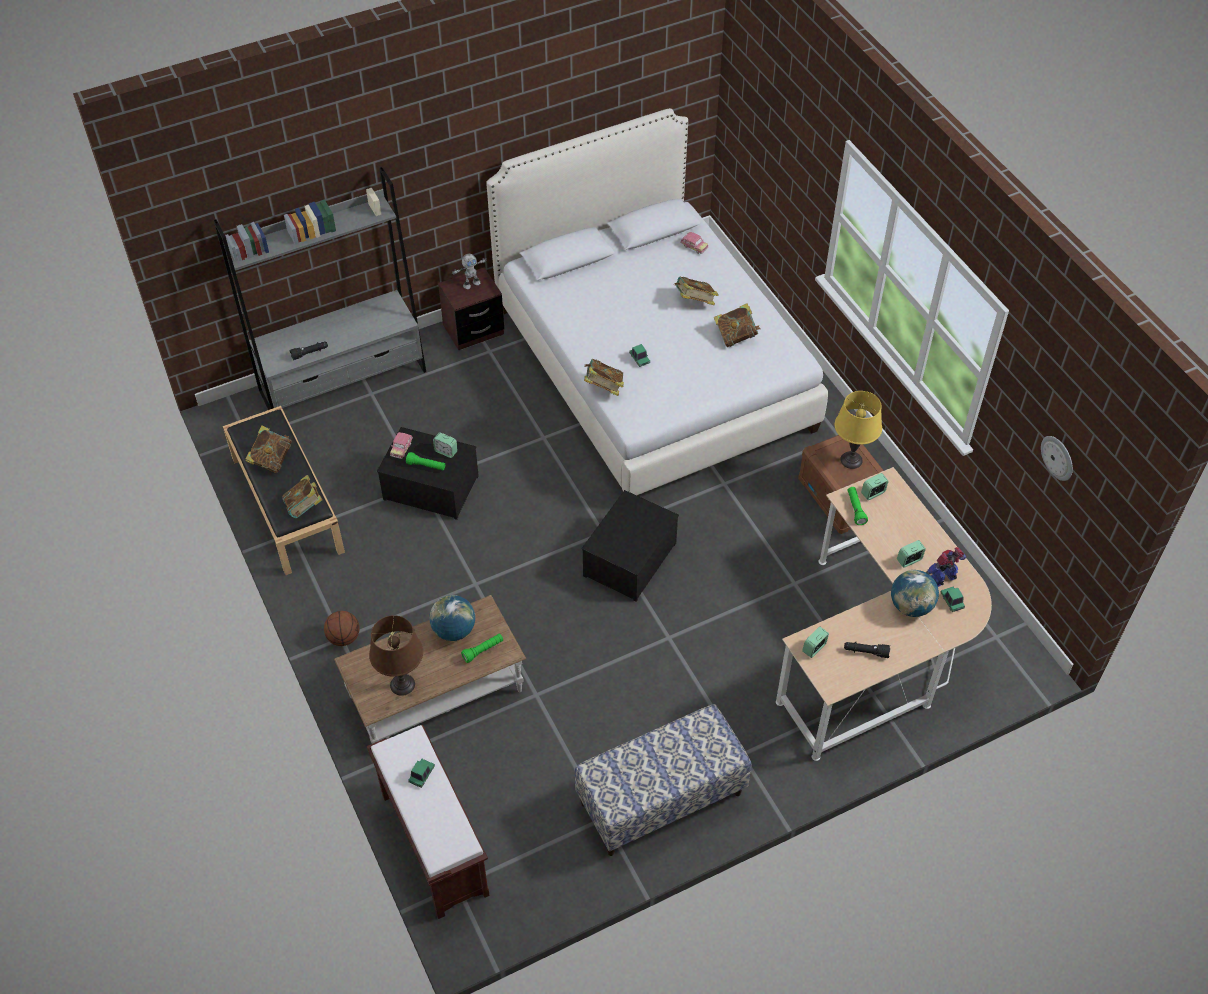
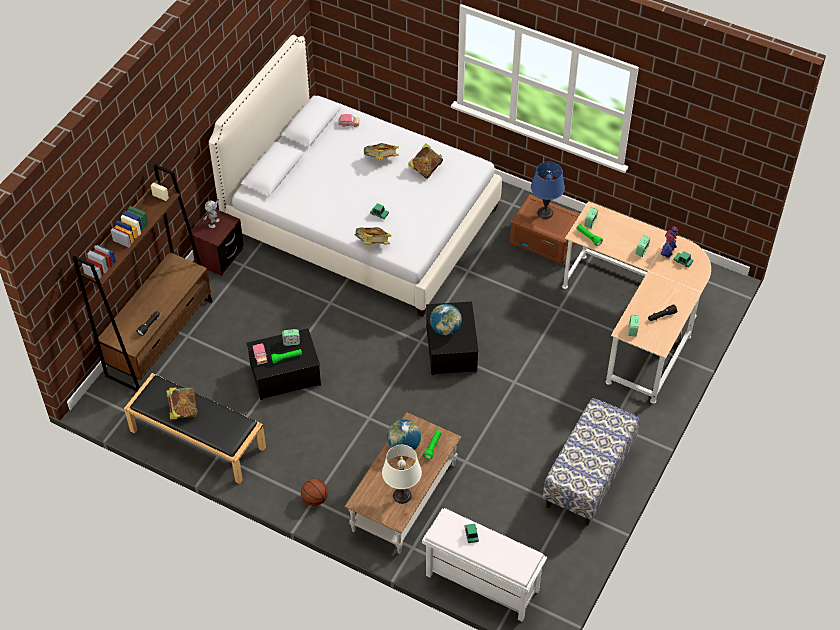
camera: 35 degrees left, 0 degrees up
(304, 508) = (236, 427): book -> none
(343, 381) = (160, 338): grey bookcase -> brown bookcase
(402, 684) = (402, 495): brown table lamp -> white table lamp
(433, 843) = (481, 583): brown bench -> white bench
(851, 460) = (545, 212): yellow table lamp -> blue table lamp
(911, 606) = (664, 277): globe -> globe (445, 329)
(1058, 457) = (704, 142): wall clock -> none

